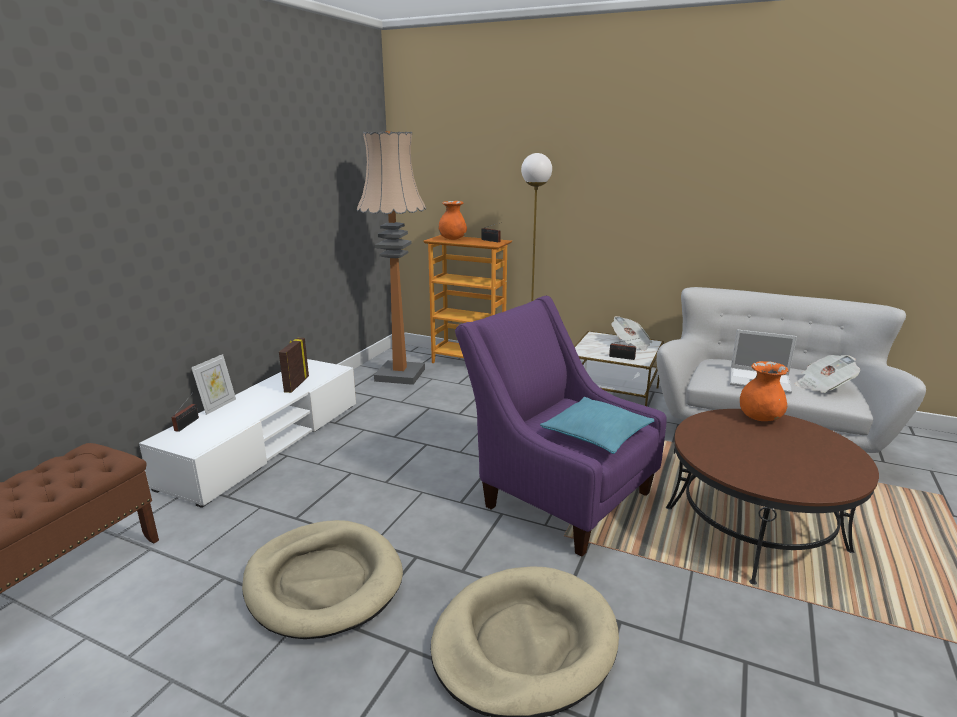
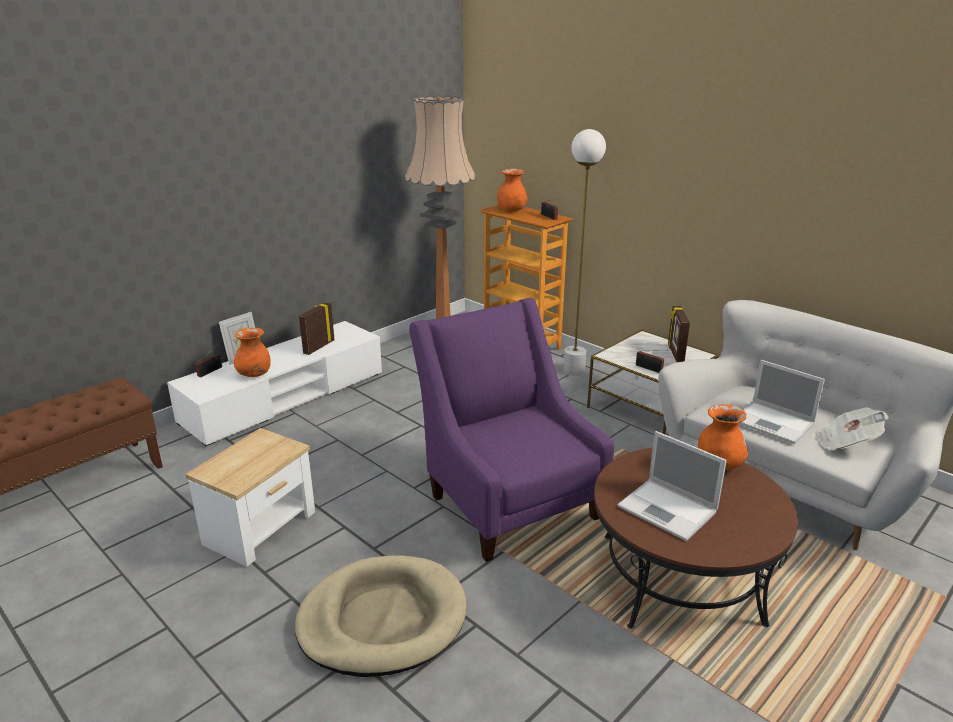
camera: 20 degrees right, 5 degrees up
(242, 419) = (254, 374): none -> orange vase
(323, 581) = (261, 529): beige dog bed -> side table
(596, 434) = (528, 449): turquoise pillow -> none
(631, 344) = (675, 353): newspaper -> picture frame
(762, 461) = (669, 510): none -> laptop

